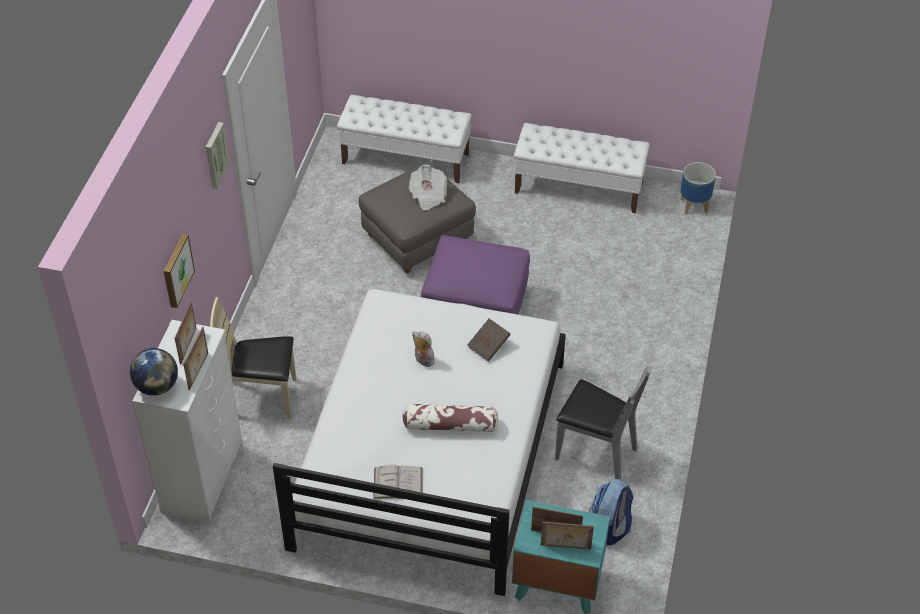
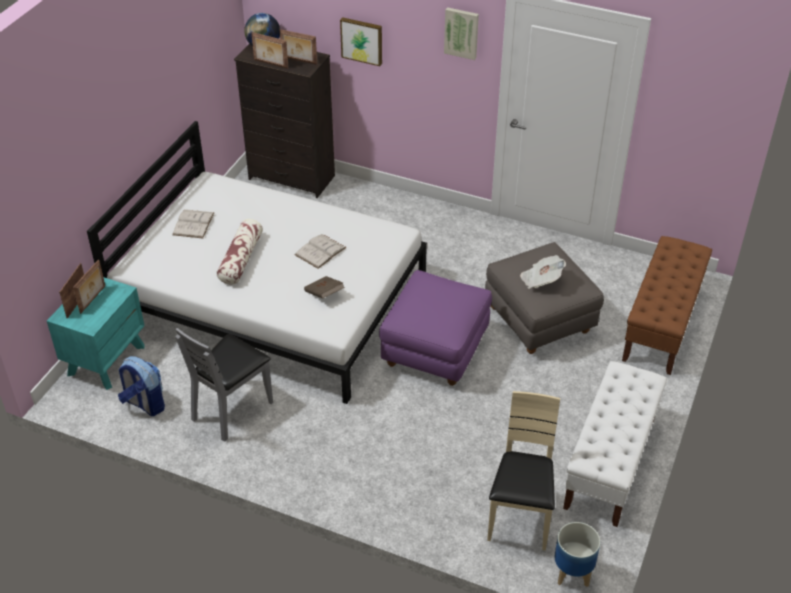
camera: 100 degrees right, 5 degrees down
(204, 477) = (292, 178): white dresser -> black dresser
(262, 398) = (361, 210): beige chair -> beige chair (520, 517)
(406, 158) = (662, 324): white bench -> brown bench
(423, 360) = (320, 251): plush toy -> white book

